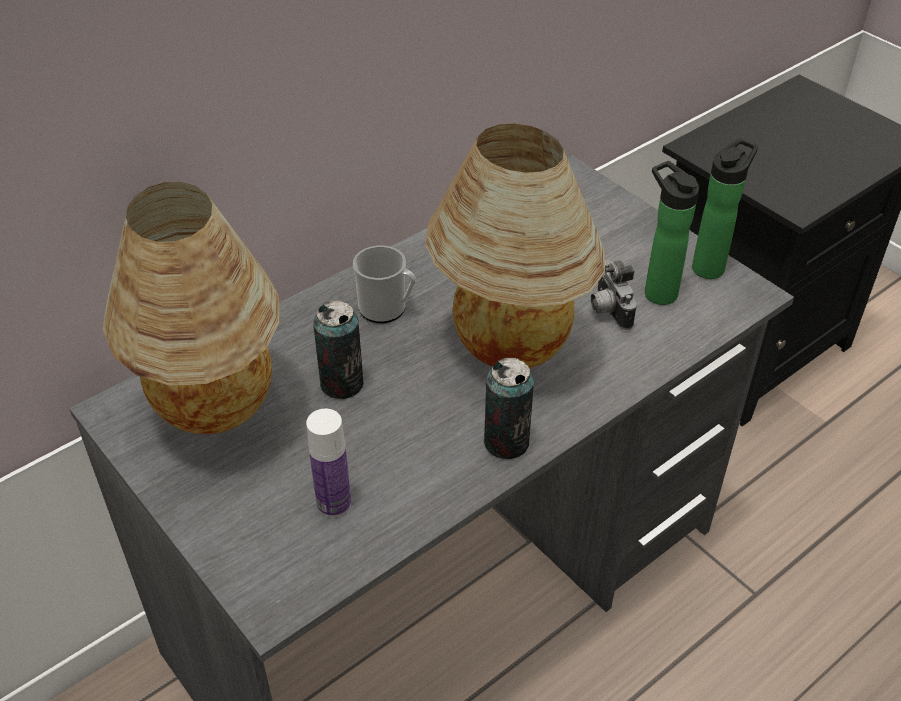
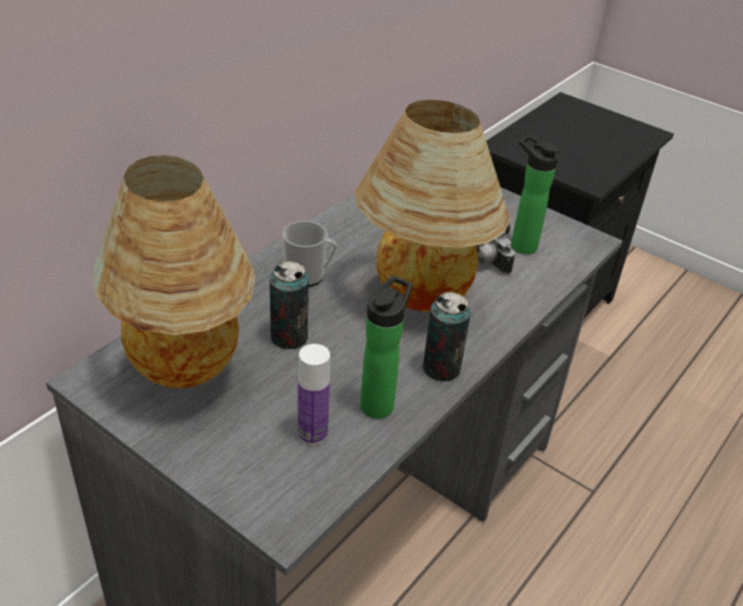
camera: 15 degrees left, 5 degrees down
(711, 266) = (554, 223): bottle -> bottle (379, 403)

